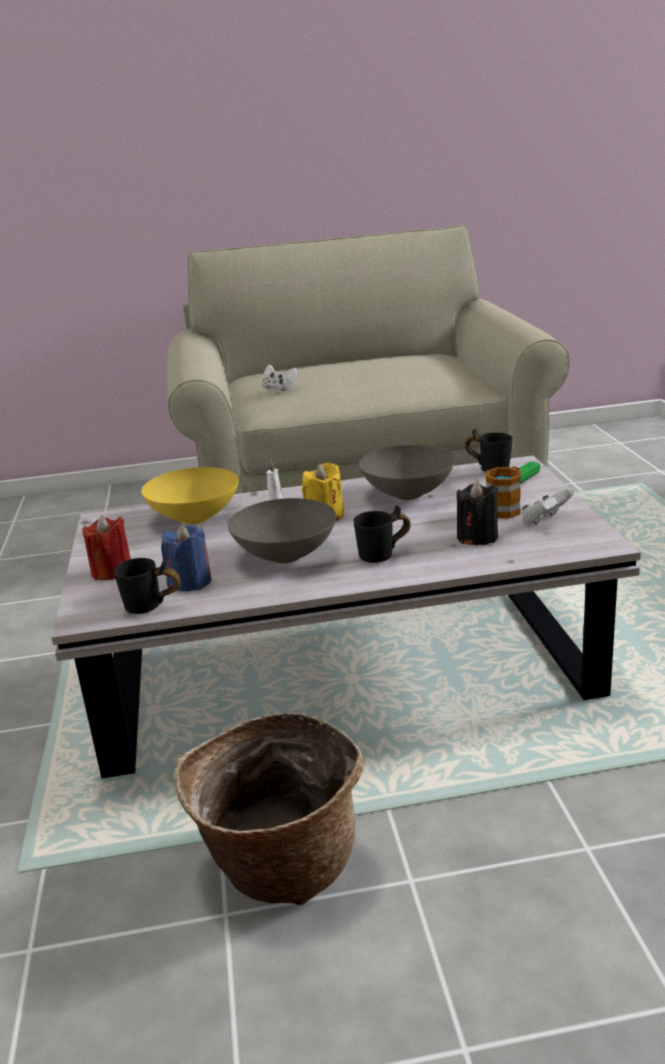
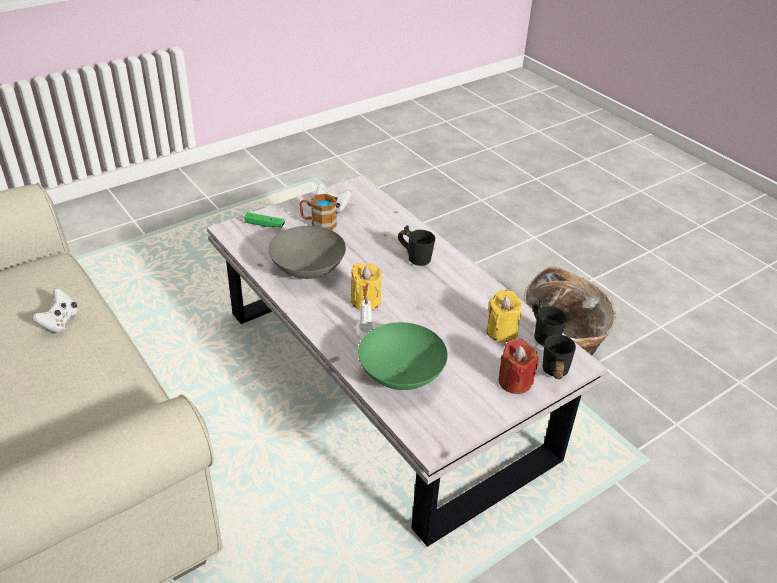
camera: 120 degrees left, 15 degrees up
(190, 582) = (501, 331): blue candle -> yellow candle
(193, 518) = (402, 376): yellow bowl -> green bowl
(279, 388) = (59, 409): white game controller -> white game controller (60, 322)
(284, 556) = (439, 300): grey bowl -> none
(477, 537) = (370, 227): black candle -> none
(490, 469) = (243, 241): black mug -> black mug (551, 373)

